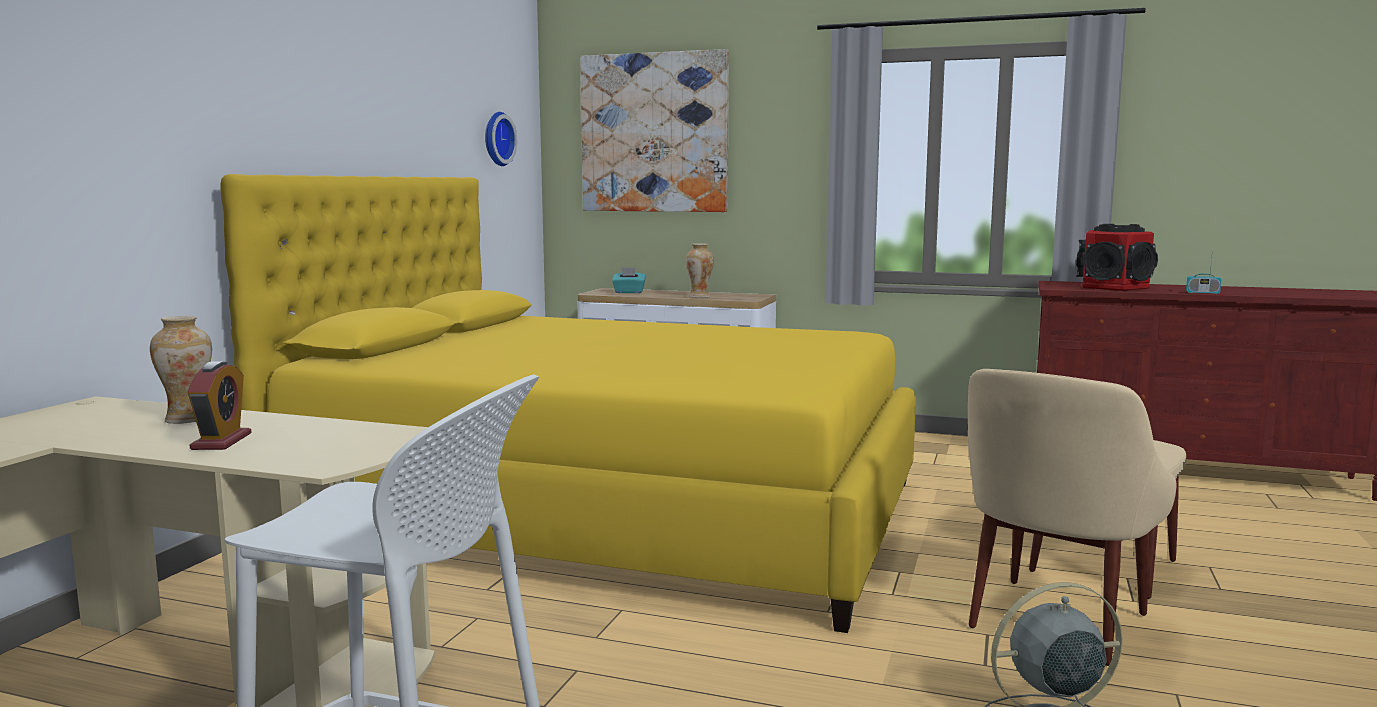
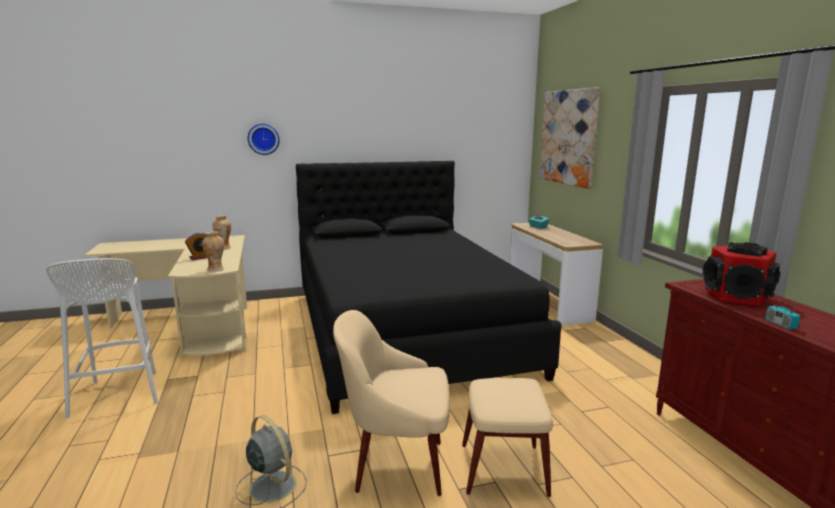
camera: 55 degrees right, 5 degrees up
(496, 139) = (487, 139): wall clock -> wall clock (263, 139)
(608, 511) = (406, 330): yellow bed -> black bed
(699, 297) = (554, 237): vase -> vase (215, 269)

